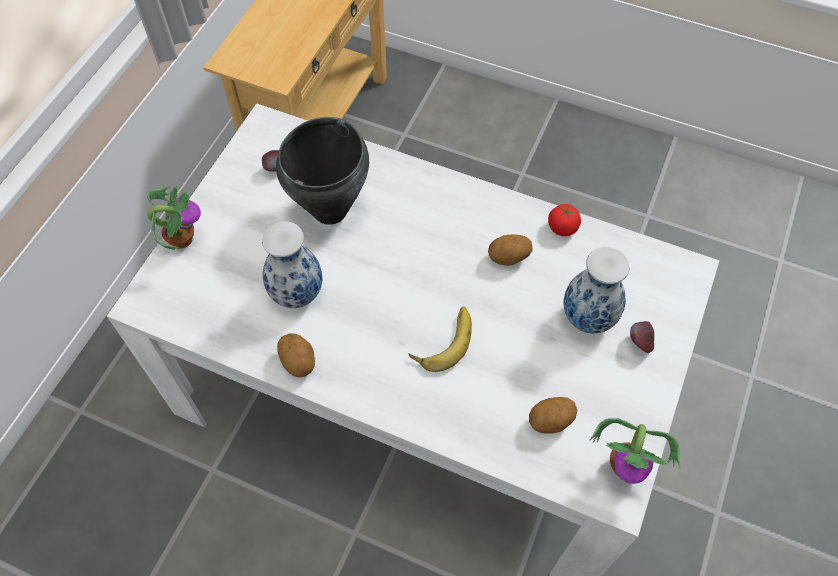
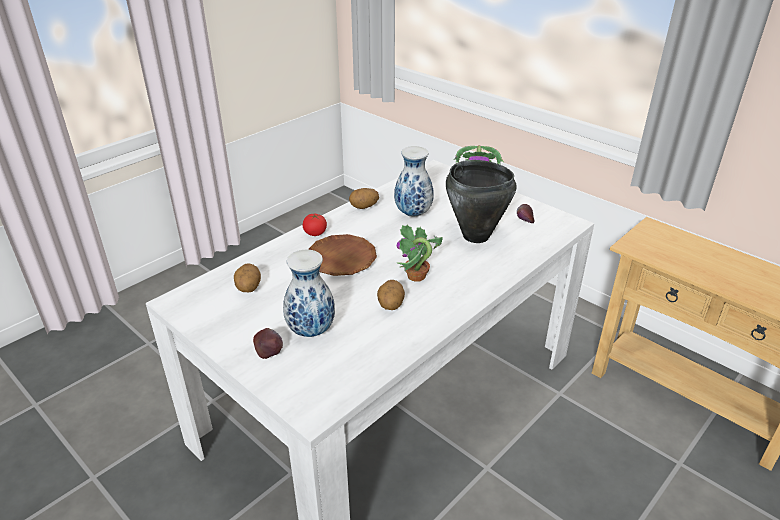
camera: 110 degrees right, 25 degrees down
(442, 340) = (341, 259): banana -> brown plate
(562, 227) = (404, 344): tomato -> tomato (315, 233)
(625, 466) = (190, 312): potted plant -> potted plant (416, 276)

